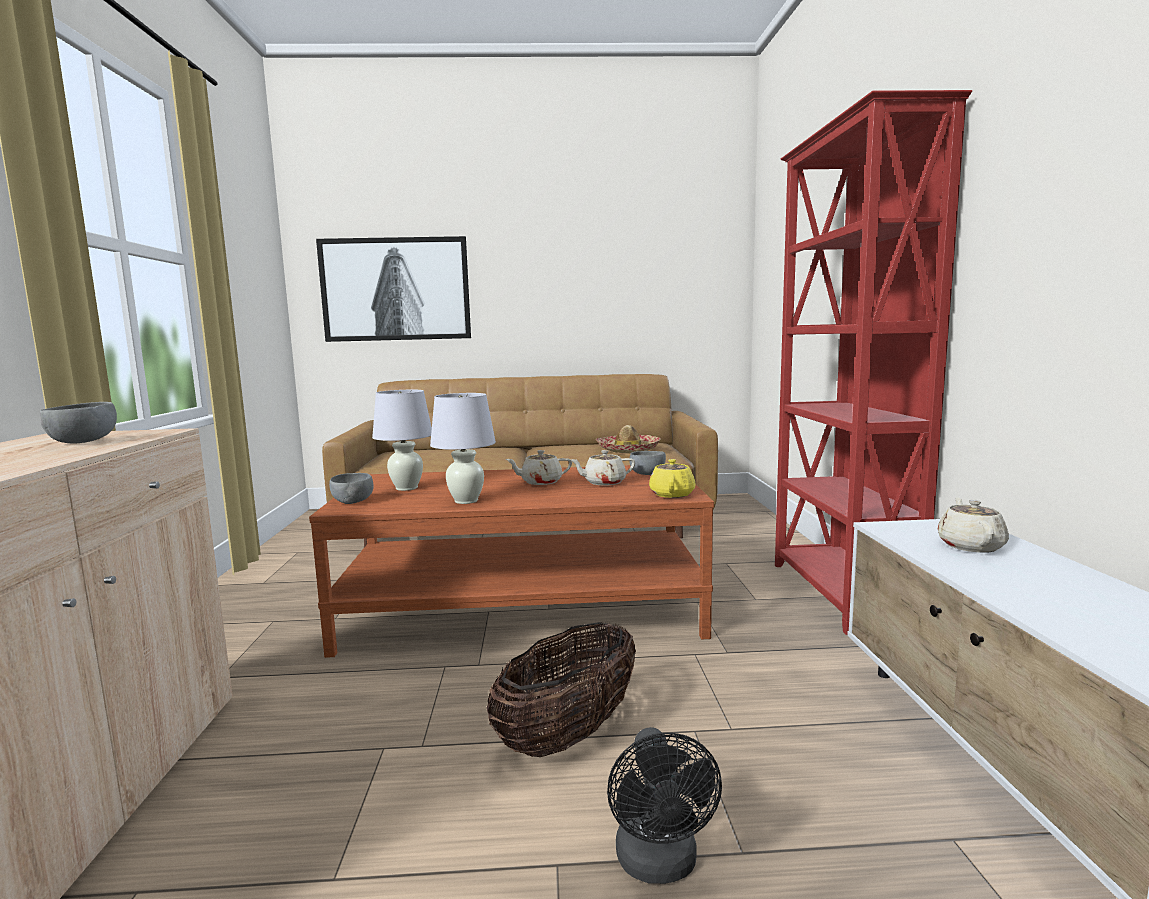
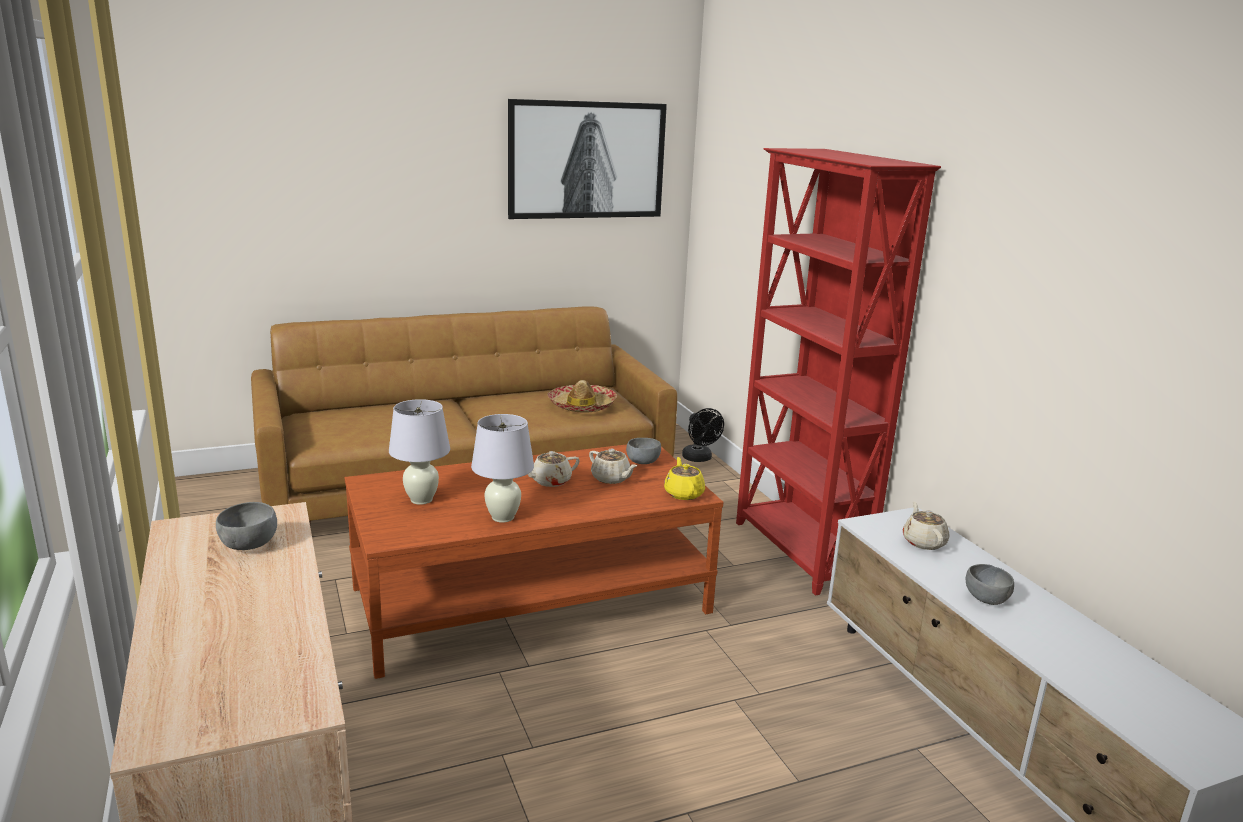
camera: 20 degrees left, 10 degrees up
(353, 502) = (388, 527): grey bowl -> grey bowl (986, 599)
(395, 289) = (280, 205): picture -> picture (587, 160)
(569, 734) = (643, 718): basket -> none
(604, 483) = (611, 479): beige teapot -> beige teapot turned 105 degrees counterclockwise
(659, 865) = (752, 799): black fan -> black fan (699, 459)

